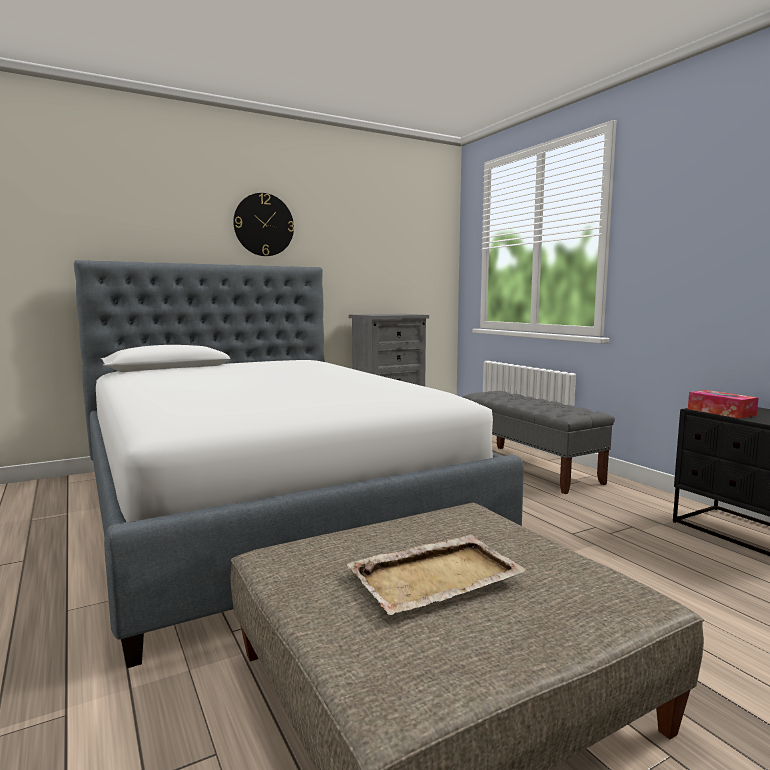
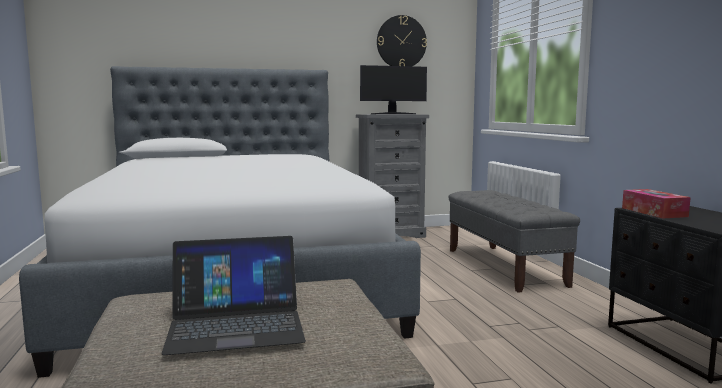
camera: 15 degrees right, 0 degrees up
(263, 225) = (275, 32): wall clock -> wall clock (401, 42)
(389, 314) = (393, 114): none -> monitor
(437, 576) = (236, 324): beige tray -> laptop

